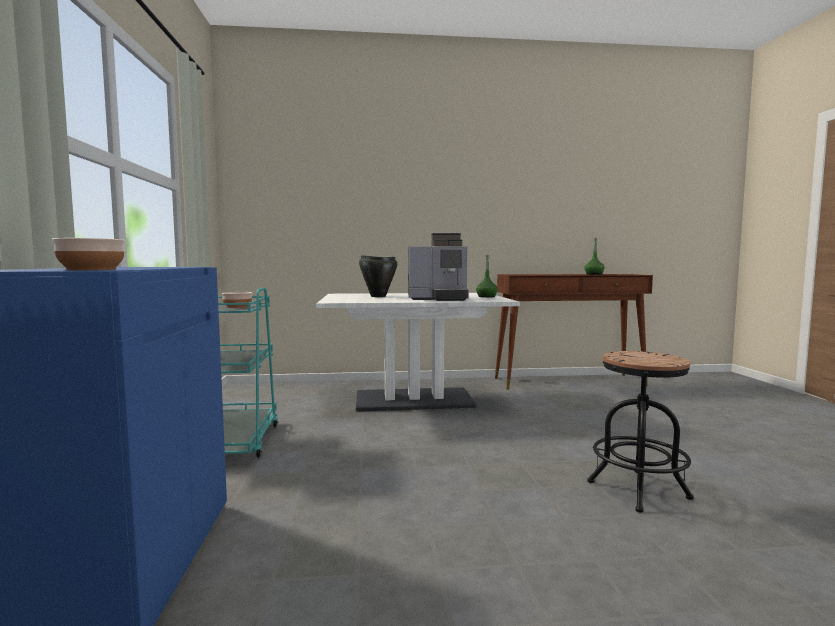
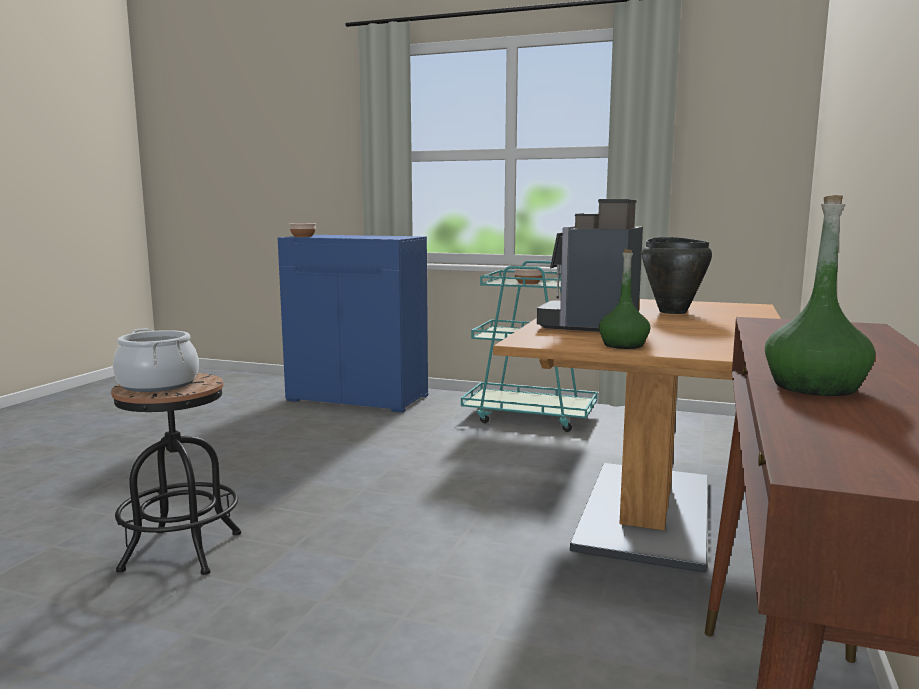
camera: 115 degrees right, 5 degrees up
(413, 400) = (646, 512): white dining table -> brown dining table
(652, 358) = (158, 384): none -> cooking pot

